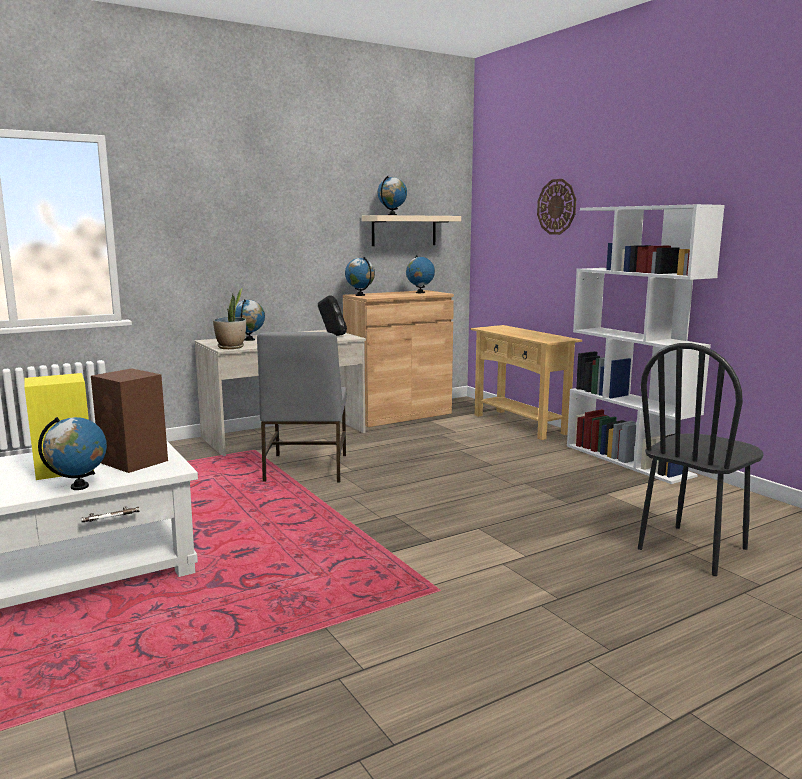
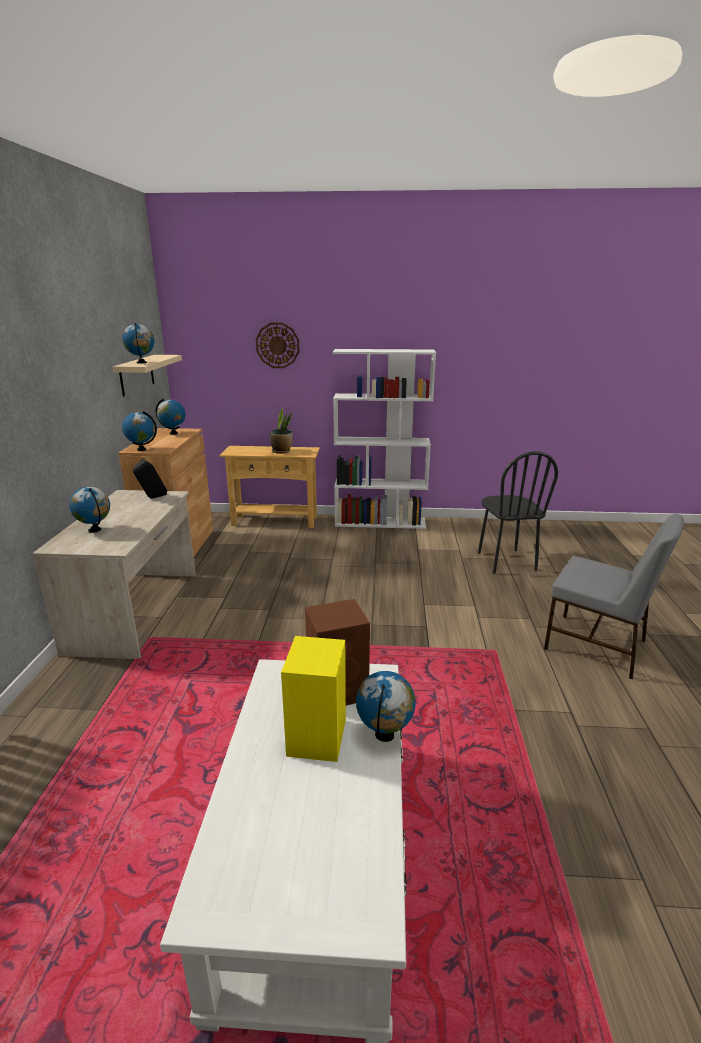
camera: 55 degrees left, 10 degrees up
(231, 347) = (117, 546): potted plant -> potted plant (281, 451)
(305, 468) = (235, 628): grey chair -> grey chair (597, 646)

